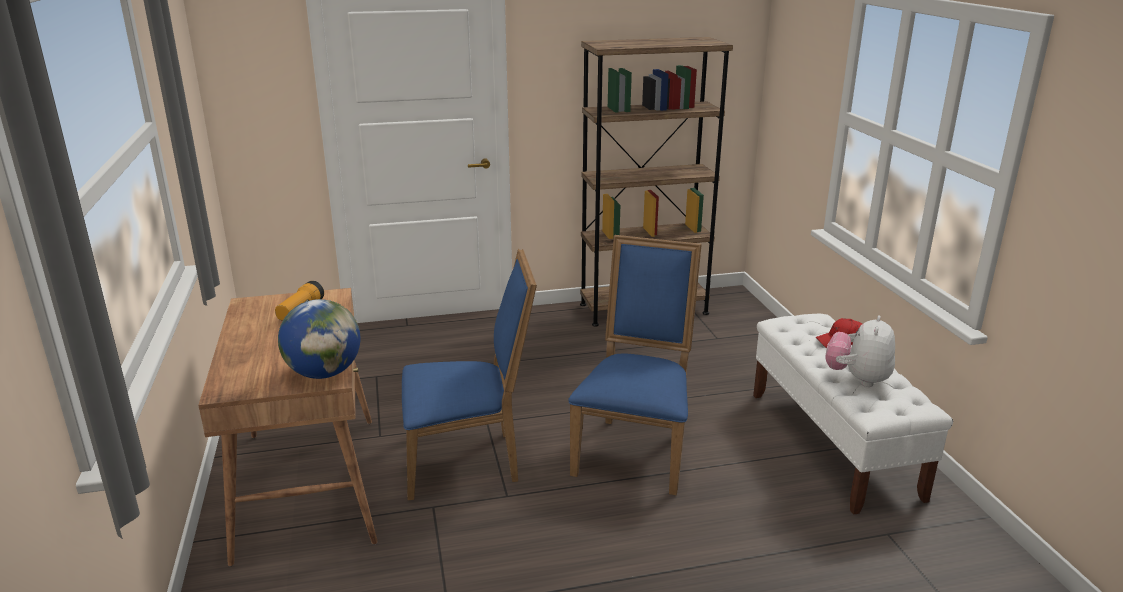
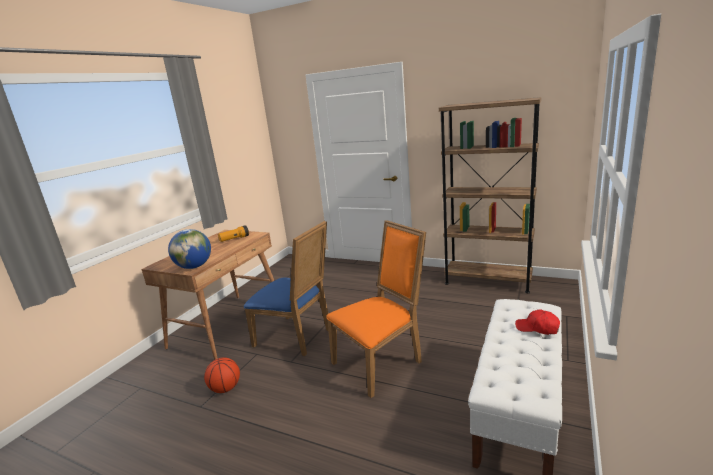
camera: 40 degrees right, 5 degrees down
(454, 570) = (225, 389): none -> basketball
(636, 450) = (382, 362): blue chair -> orange chair
(857, 379) = (511, 359): plush toy -> none

